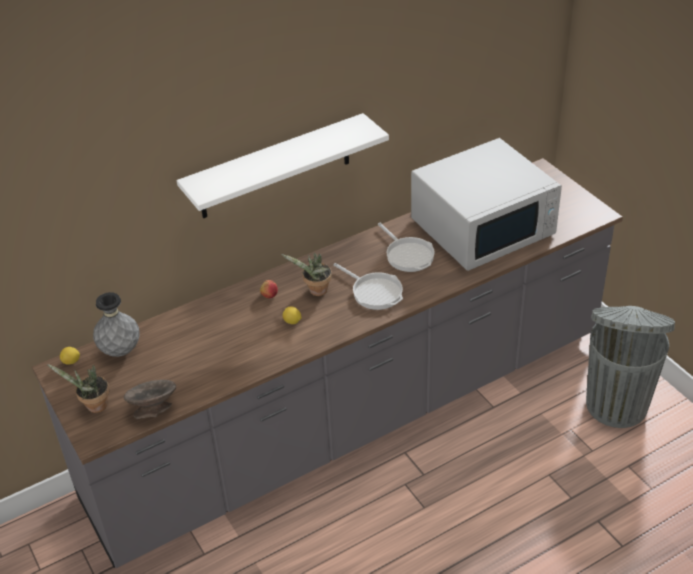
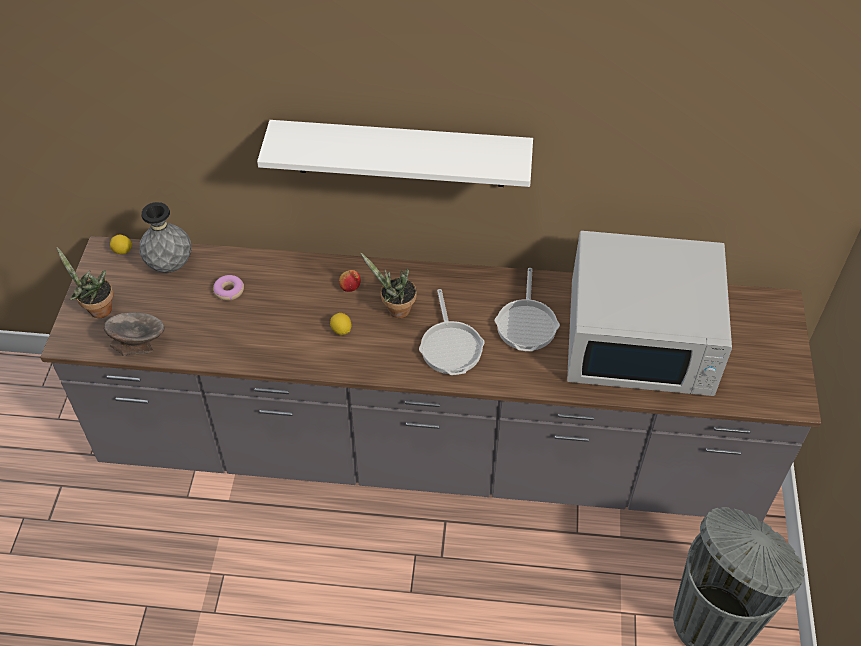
camera: 35 degrees right, 10 degrees up
(184, 342) = (229, 291): none -> donut

